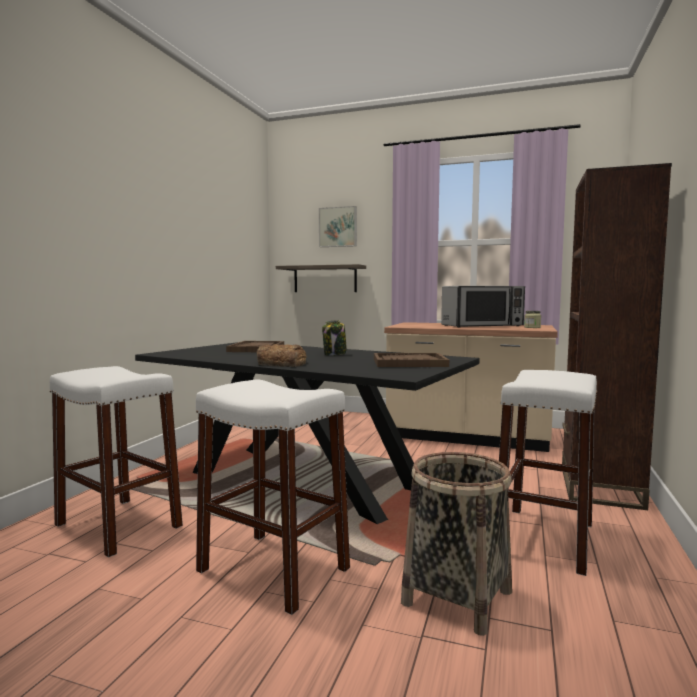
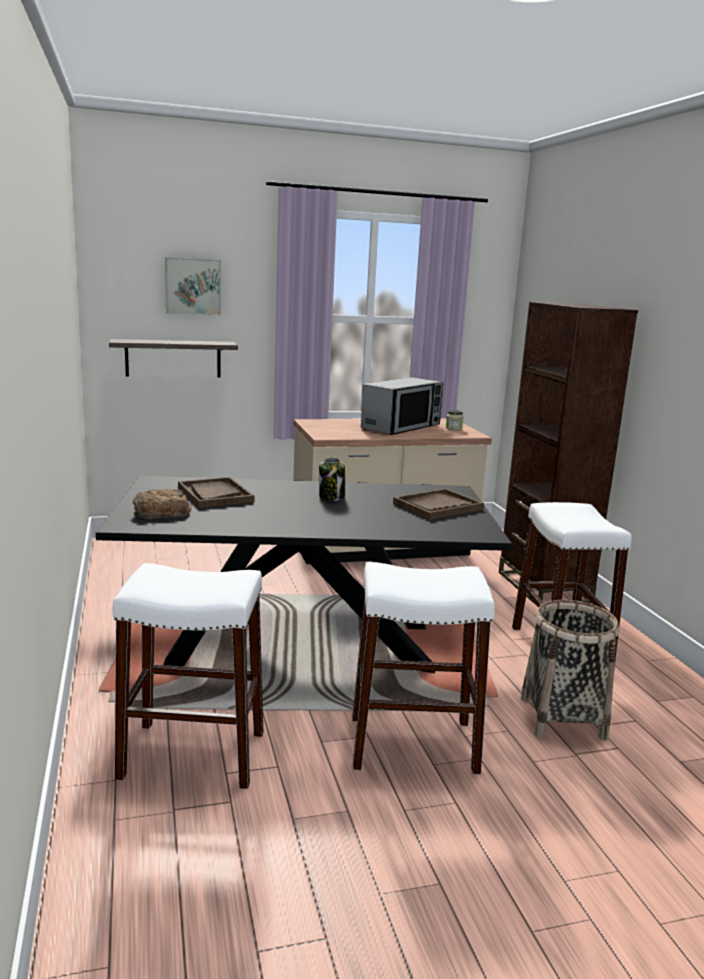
camera: 35 degrees left, 10 degrees up
(281, 363) = (329, 527): bread -> bread (161, 511)

